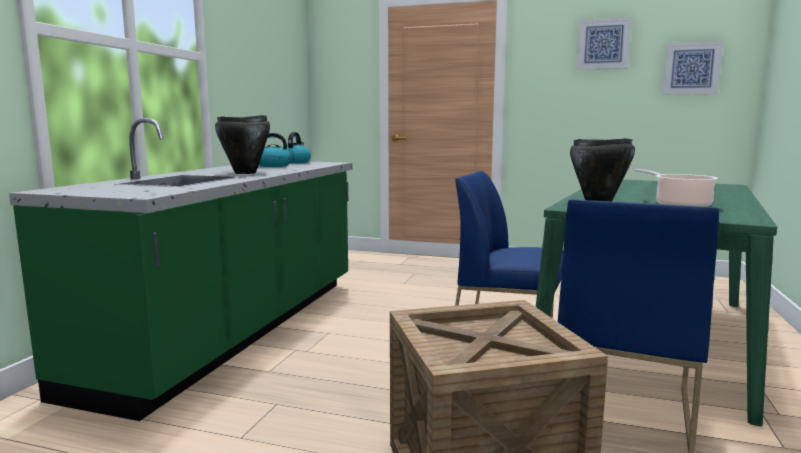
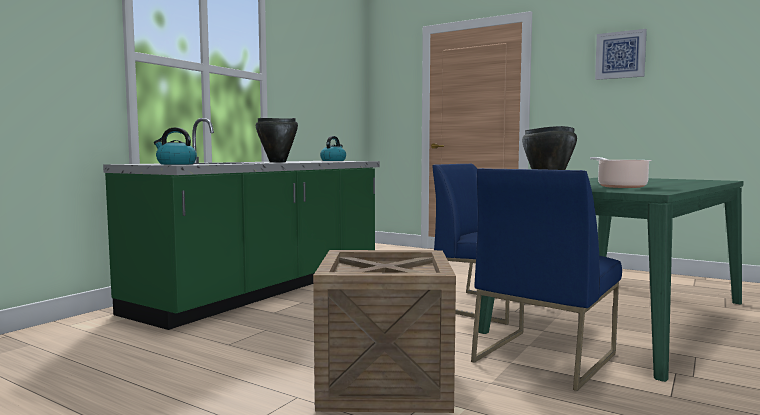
camera: 15 degrees right, 5 degrees down
(273, 166) = (310, 161): kettle -> kettle (175, 164)
(691, 68) = (708, 73): picture -> none

